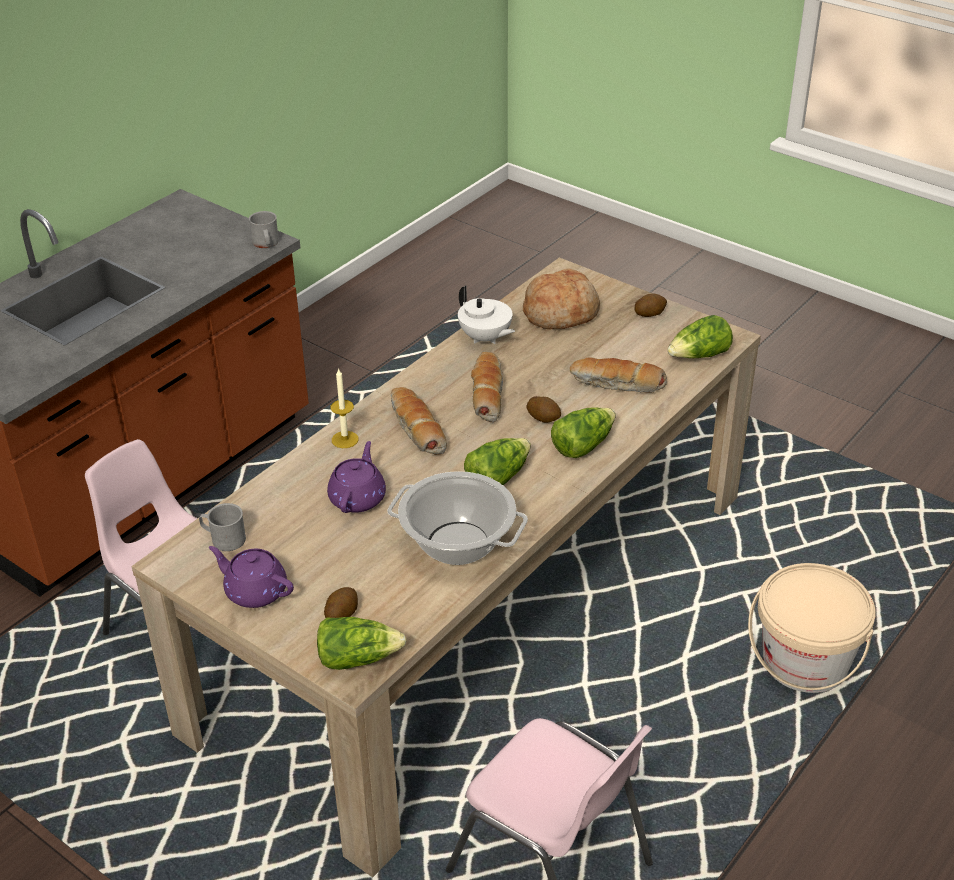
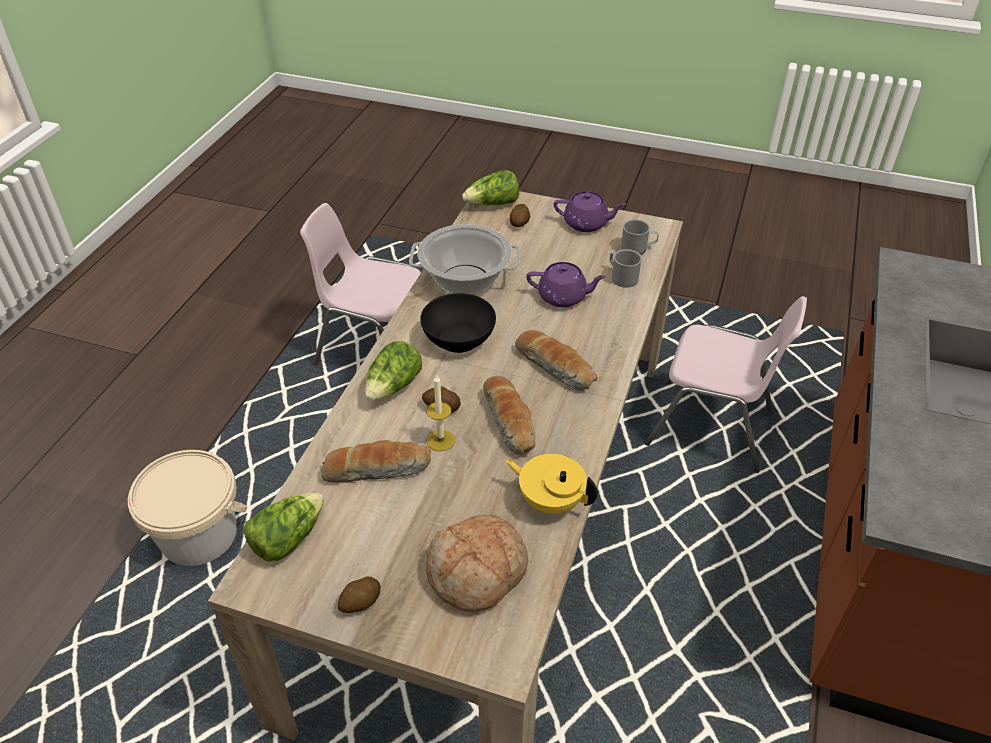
camera: 160 degrees right, 5 degrees up
(266, 244) = (896, 512): grey mug -> grey mug (621, 277)
(345, 439) = (612, 342): candle -> candle (440, 440)
(358, 498) = (563, 297): purple teapot -> purple teapot turned 75 degrees counterclockwise
(485, 338) = (550, 500): white teapot -> yellow teapot
(497, 477) = (459, 338): lettuce -> black bowl

